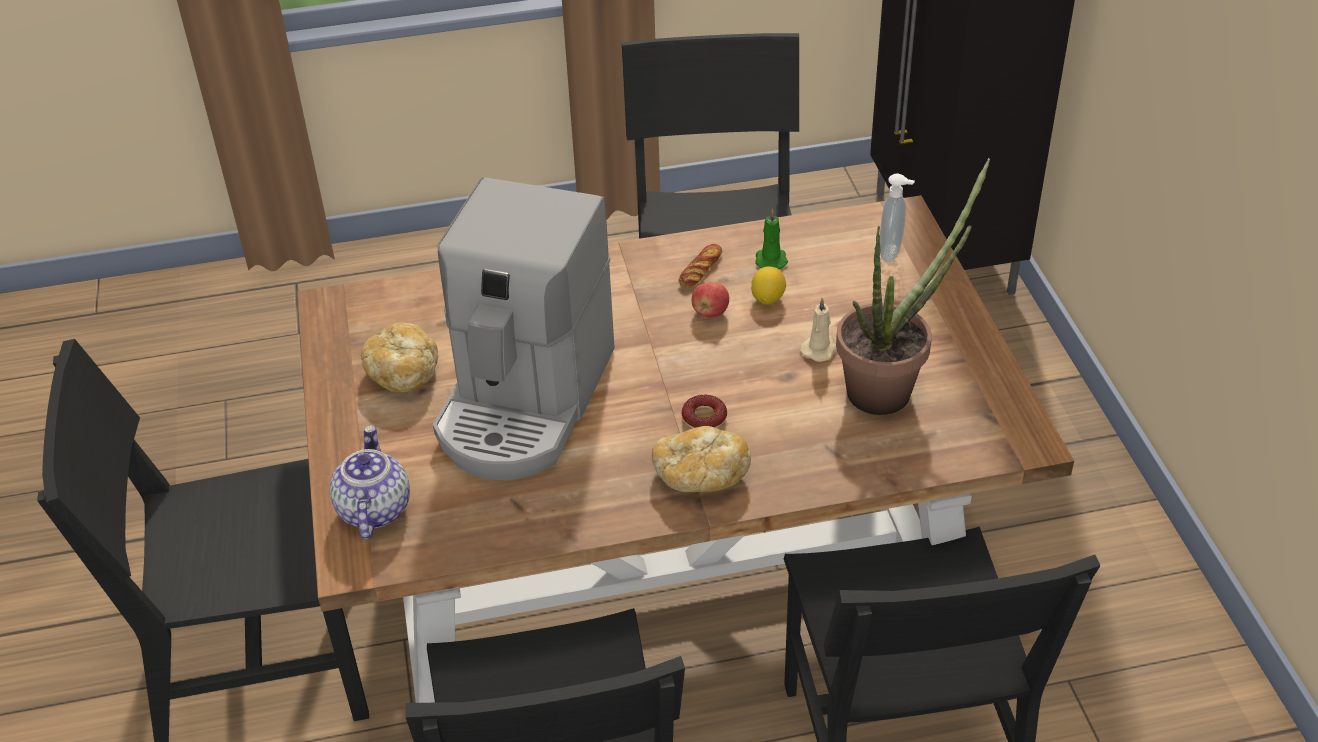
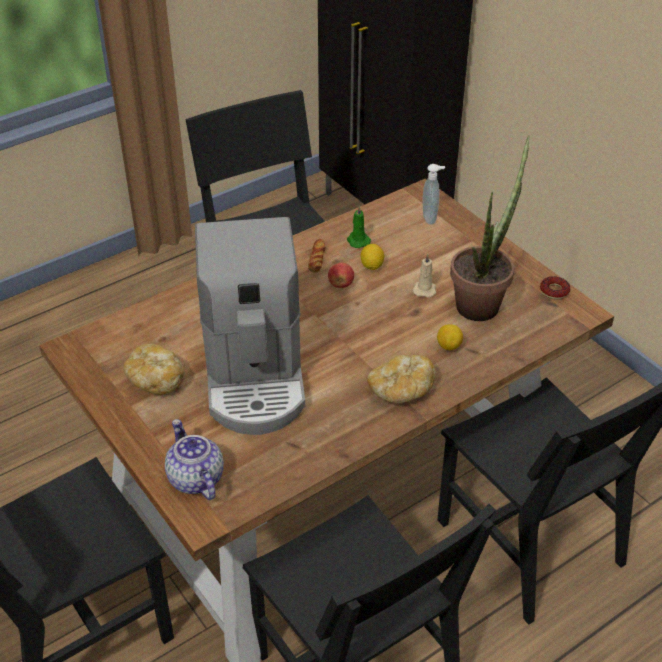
camera: 25 degrees left, 0 degrees up
(704, 418) = (380, 352): donut -> donut (554, 291)
(803, 435) = (448, 346): none -> lemon

